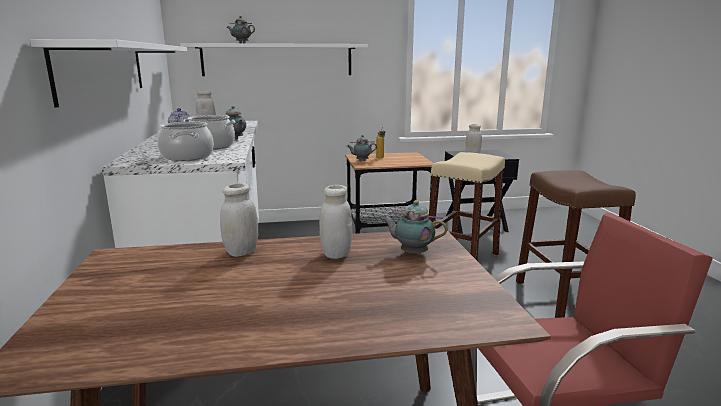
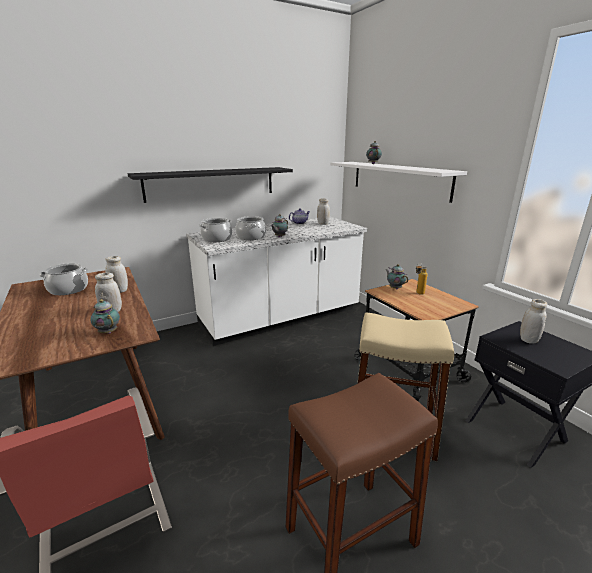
camera: 70 degrees right, 5 degrees up
(104, 70) = (211, 183): white shelf -> black shelf
(162, 297) = (68, 289): none -> cooking pot
(412, 253) = (108, 332): teapot -> teapot turned 45 degrees counterclockwise

